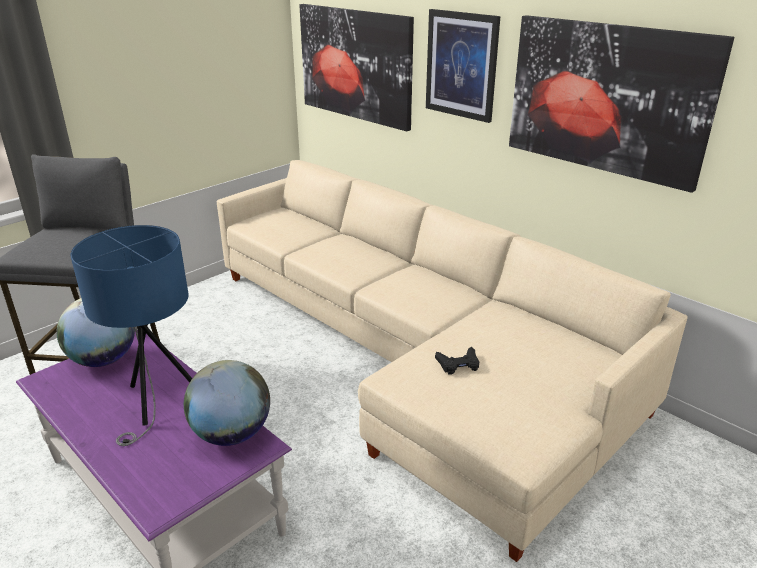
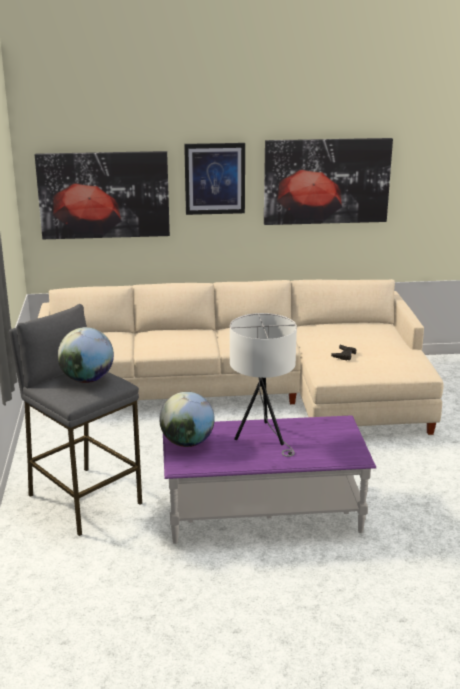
camera: 50 degrees left, 5 degrees down
(156, 403) = (263, 438): blue table lamp -> white table lamp
(231, 434) = (322, 425): globe -> globe (87, 380)

